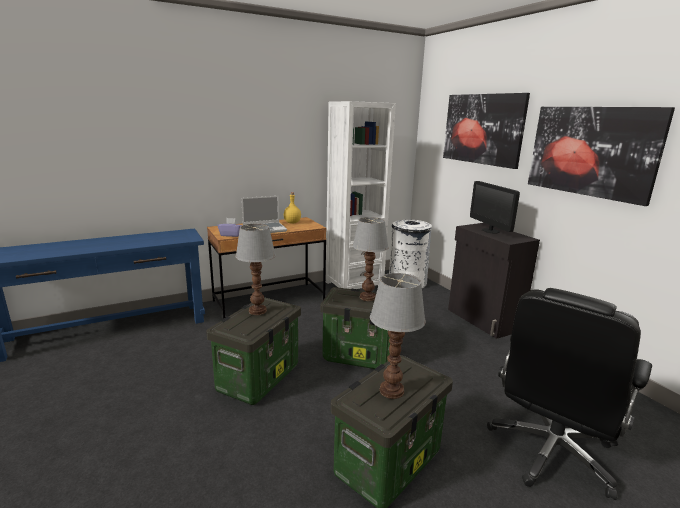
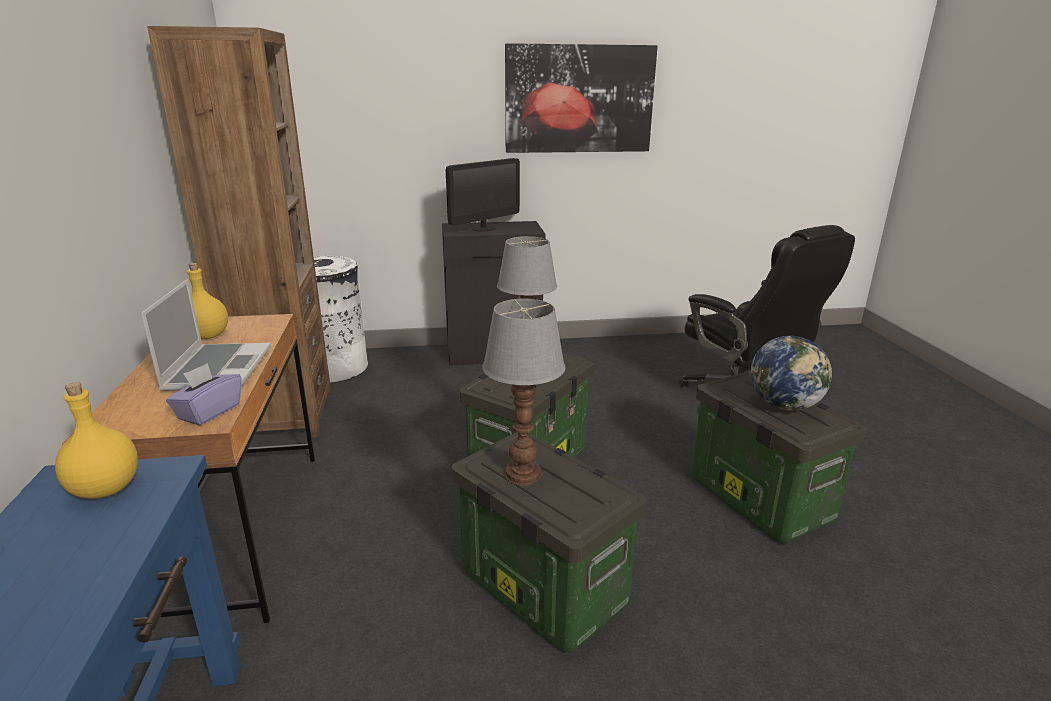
camera: 70 degrees left, 5 degrees up
(182, 235) = (104, 489): none -> yellow bottle
(354, 285) = (285, 416): white bookcase -> brown bookcase
(392, 391) = (784, 405): table lamp -> globe
(482, 129) = (401, 80): picture -> none
(490, 231) = (483, 228): monitor -> monitor turned 45 degrees counterclockwise

